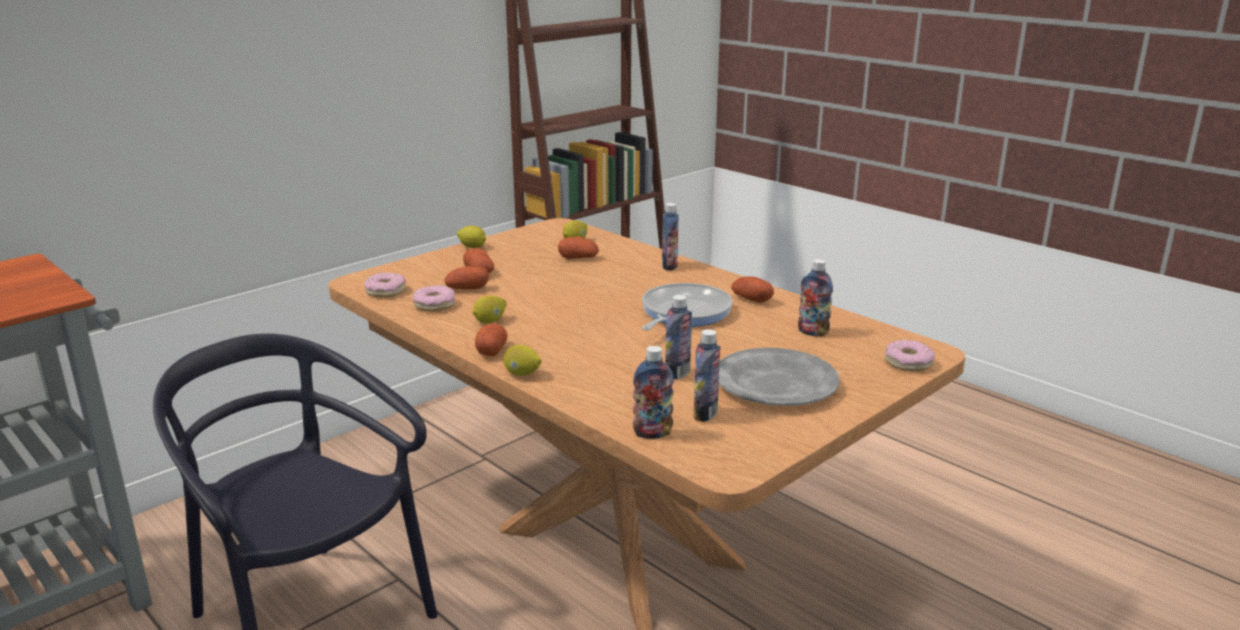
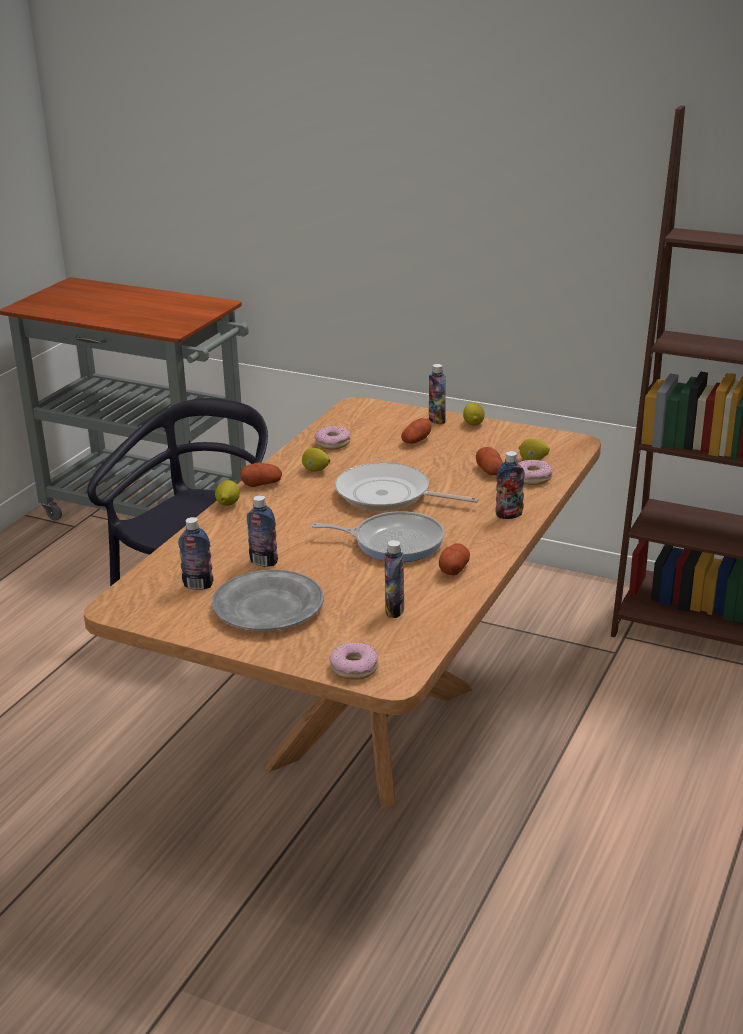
camera: 70 degrees right, 5 degrees up
(386, 291) = (345, 420): donut -> donut (532, 478)
(467, 289) = (375, 446): potato -> none
(584, 300) = (388, 495): none -> frying pan
(652, 433) = (157, 570): bottle -> bottle (437, 420)

